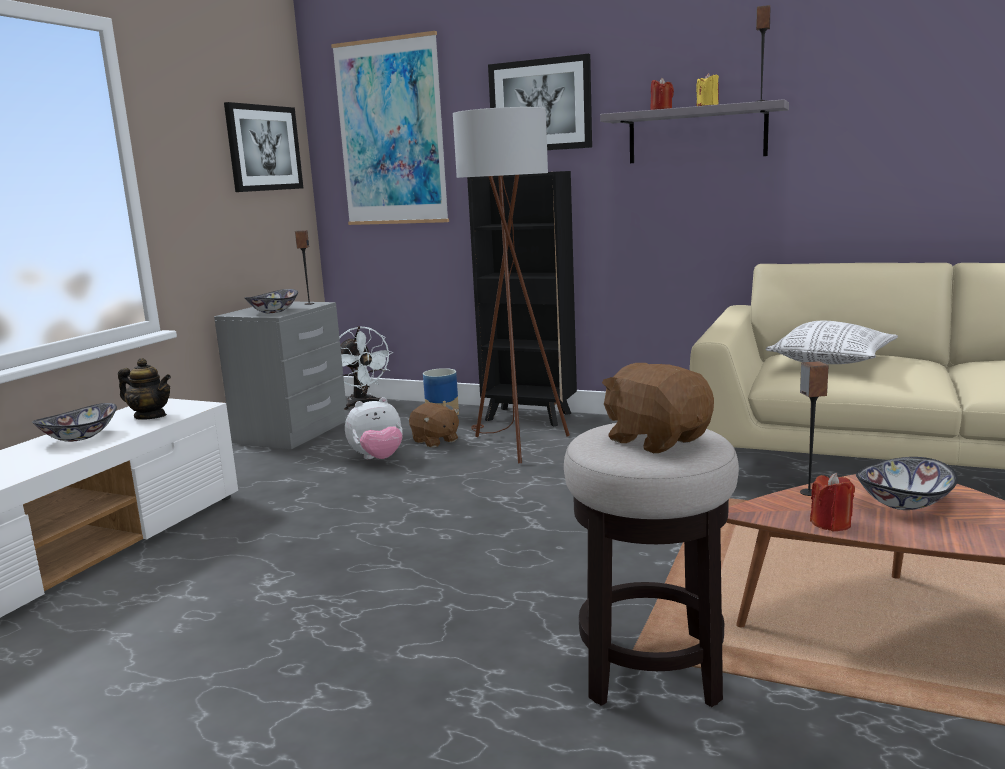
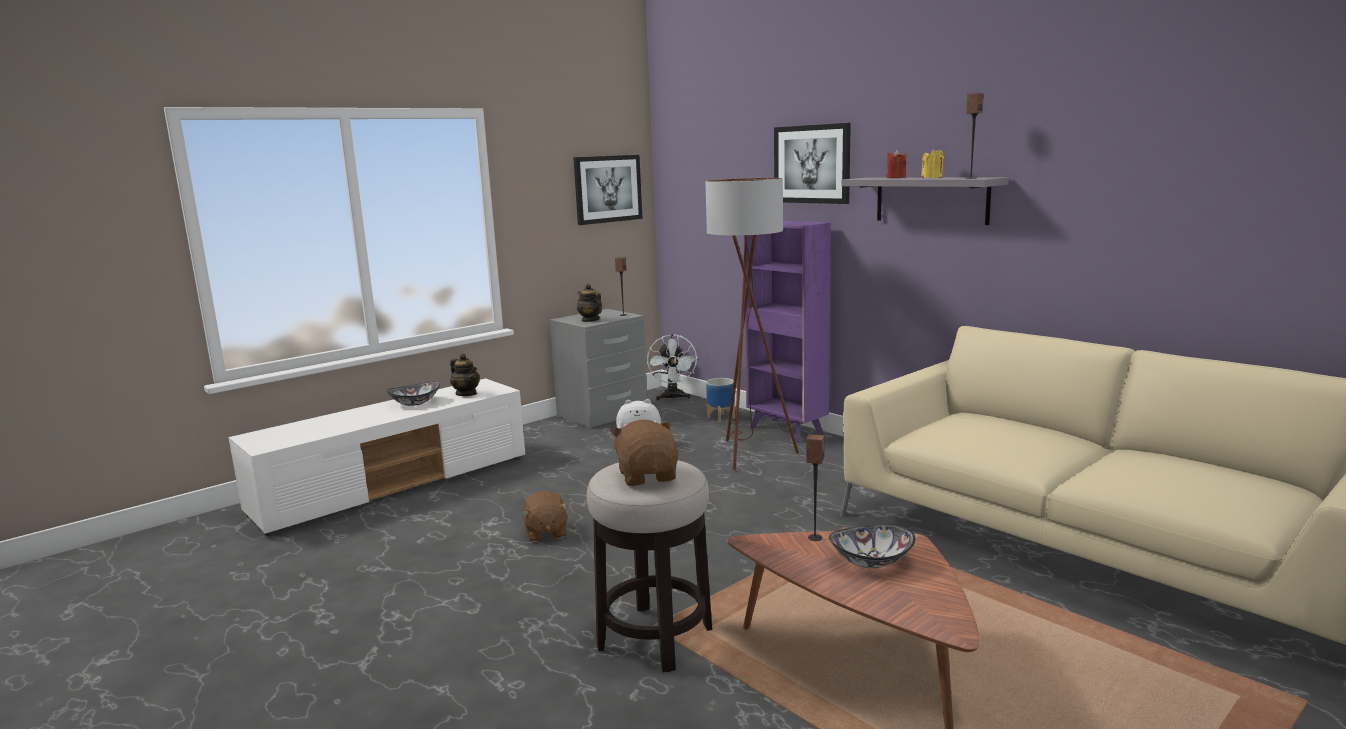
camera: 25 degrees right, 0 degrees up
(274, 311) = (590, 320): bowl -> teapot
(391, 133) = (707, 178): picture -> none
(435, 441) = (693, 439): brown plush toy -> brown plush toy (545, 533)
(530, 417) = (787, 430): black bookcase -> purple bookcase
(831, 361) = (977, 428): pillow -> none
(831, 524) = (791, 564): red candle -> none

